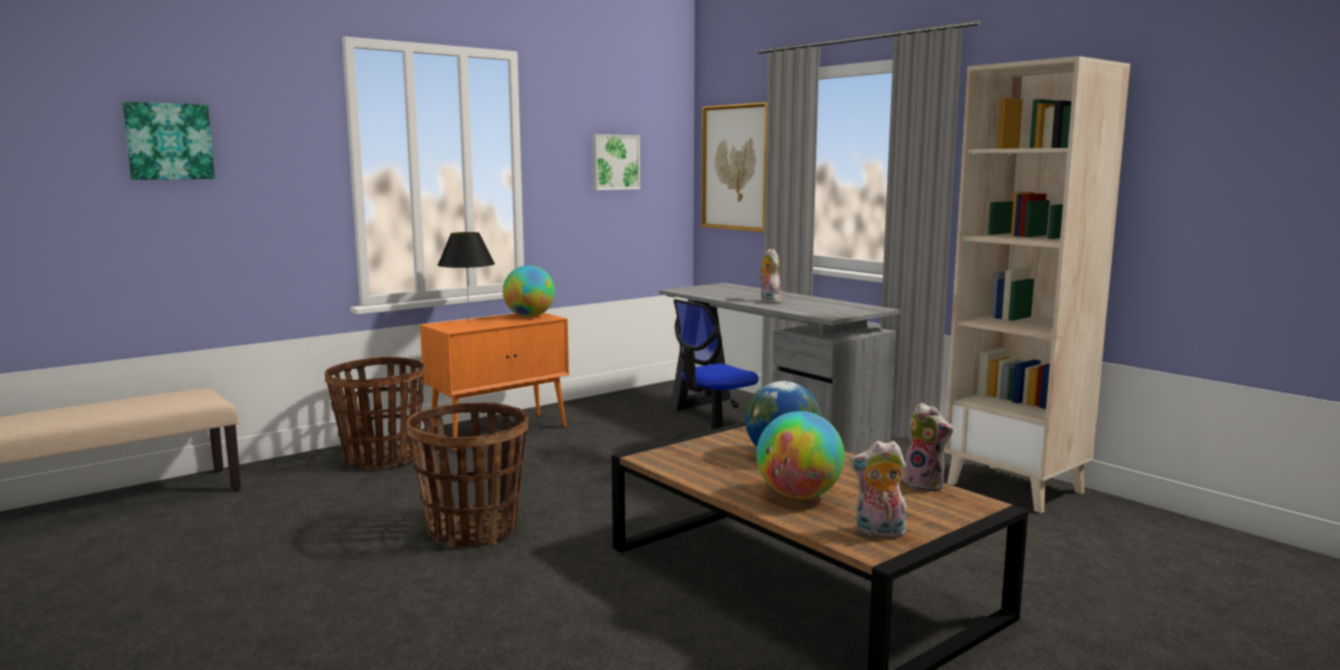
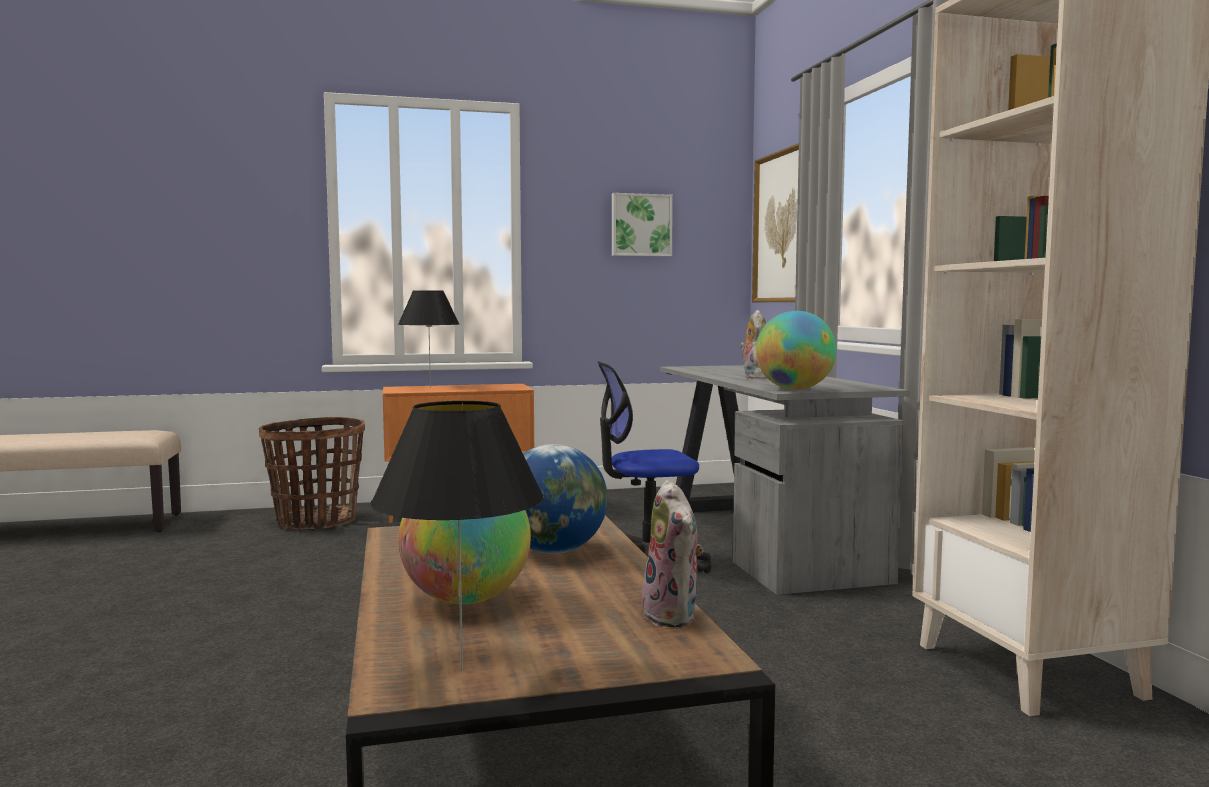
camera: 25 degrees right, 5 degrees down
(169, 141) = (148, 194): picture -> none
(473, 530) = (274, 600): basket -> none
(529, 316) = (501, 386): globe -> globe (795, 389)
(878, 533) = (462, 669): plush toy -> black table lamp

